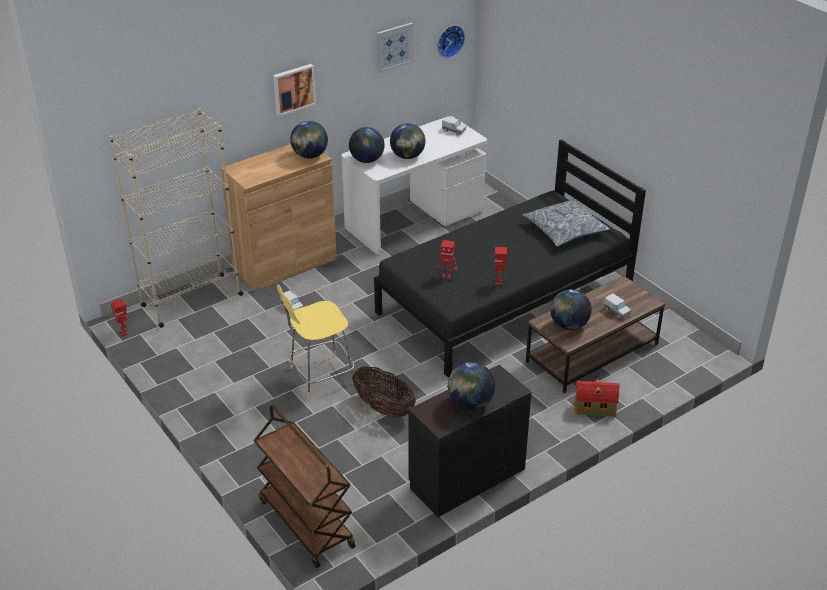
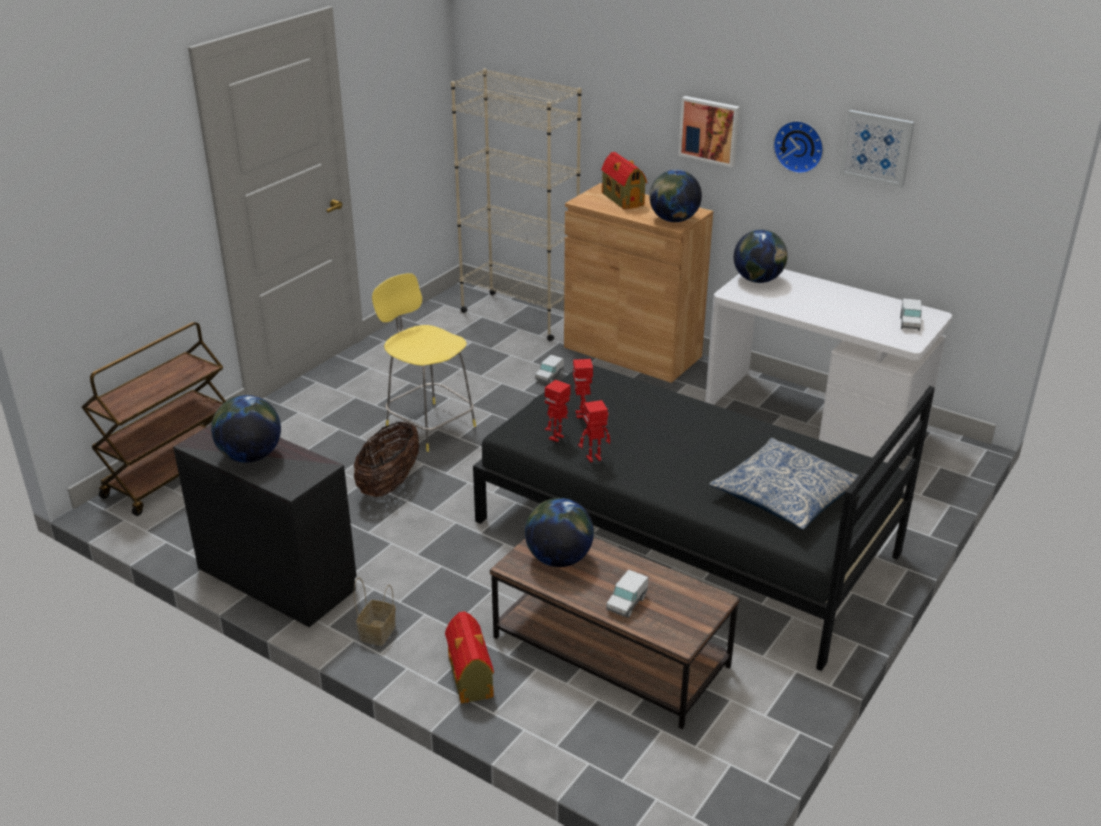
camera: 70 degrees right, 5 degrees down
(123, 333) = (441, 296): toy robot -> toy robot (557, 438)
(258, 165) = (622, 199): none -> toy house
(407, 156) = (798, 304): globe -> none
(449, 40) = (982, 188): wall clock -> wall clock (800, 146)
(541, 439) = (377, 631): none -> basket

